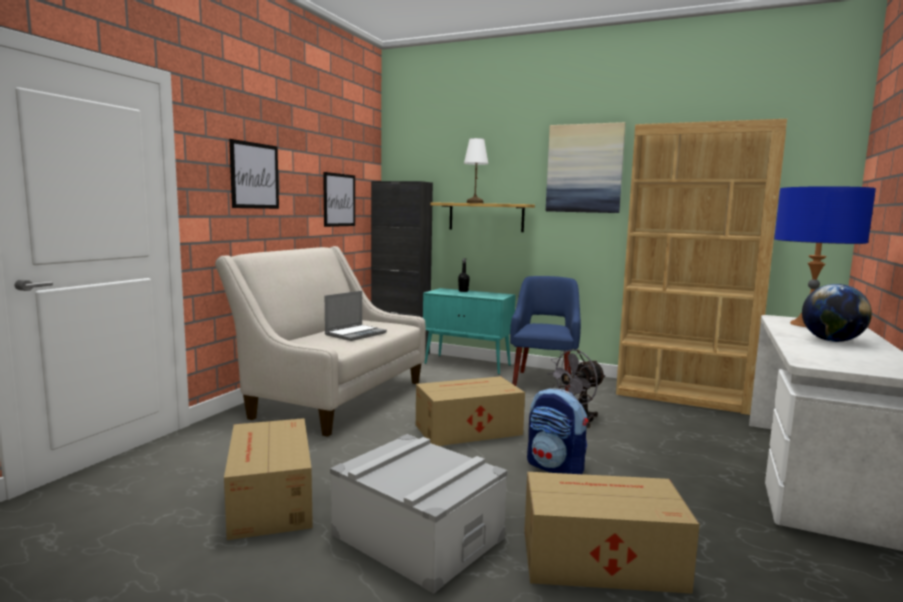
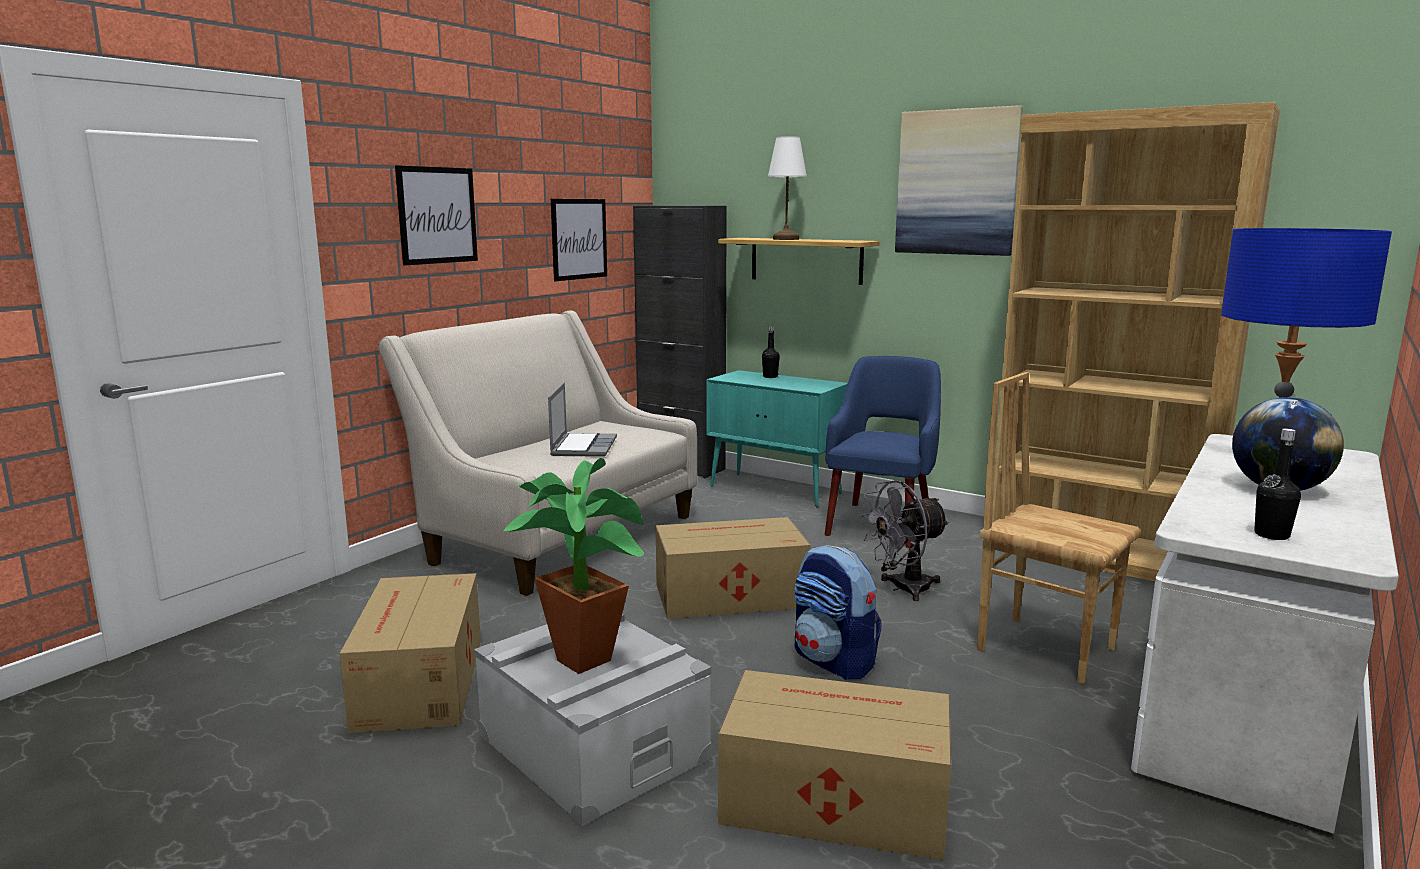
camera: 10 degrees right, 5 degrees up
(355, 334) = (583, 447): laptop -> laptop turned 45 degrees counterclockwise
(412, 467) = (582, 655): none -> potted plant
(681, 452) = (1045, 648): none -> brown chair
(856, 363) = (1271, 535): none -> black bottle

